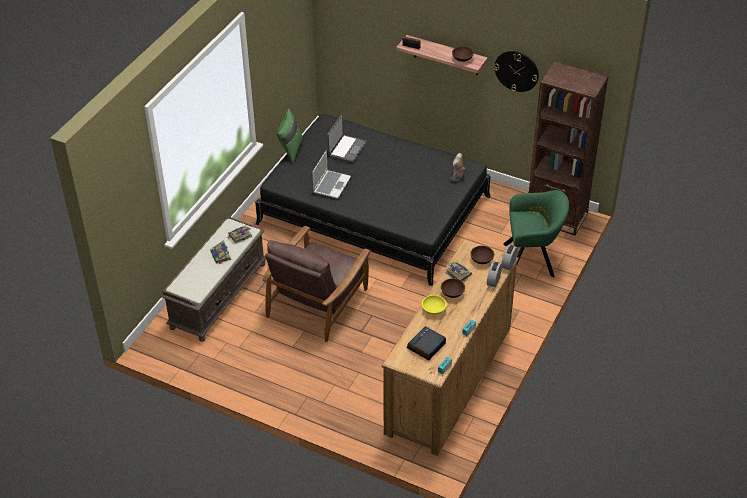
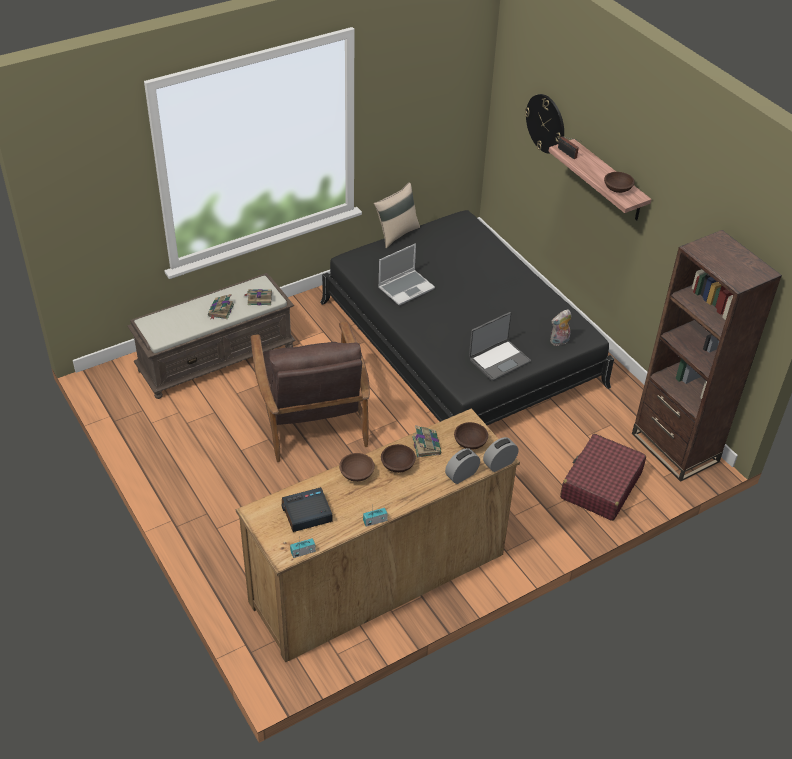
camera: 30 degrees right, 0 degrees up
(290, 150) = (396, 234): green pillow -> beige pillow
(318, 302) = (311, 415): brown armchair -> brown armchair turned 75 degrees counterclockwise
(346, 149) = (457, 257): laptop -> laptop (498, 360)
(433, 309) = (356, 473): yellow bowl -> brown bowl
(516, 70) = (679, 229): wall clock -> wall clock (545, 123)
(532, 260) = (600, 485): green armchair -> red suitcase

